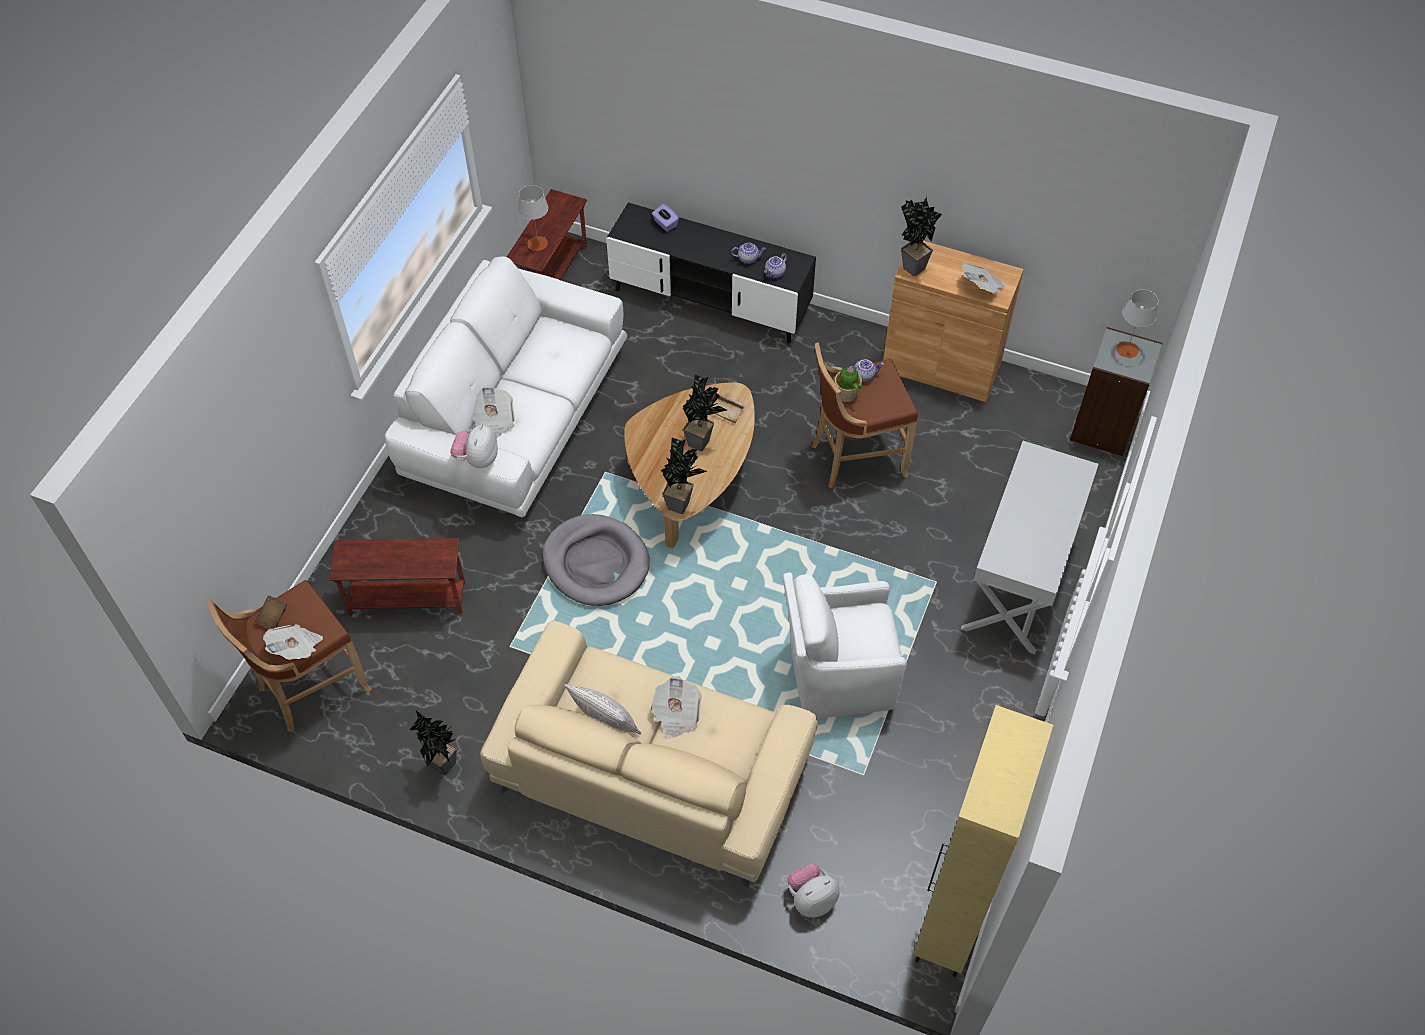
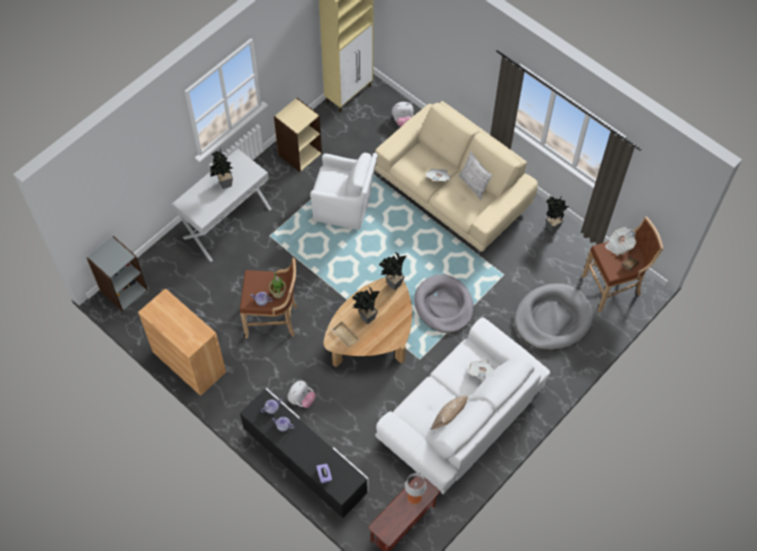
camera: 160 degrees left, 5 degrees up
(407, 598) = (552, 319): brown side table -> grey dog bed
(477, 459) = (499, 336): plush toy -> plush toy (301, 399)
(523, 347) = (448, 419): none -> pillow
(912, 265) = (201, 337): potted plant -> potted plant (225, 185)
(972, 752) = (299, 153): none -> beige bookcase
(982, 287) = (170, 307): newspaper -> none
(1127, 349) = (108, 260): grey table lamp -> none

